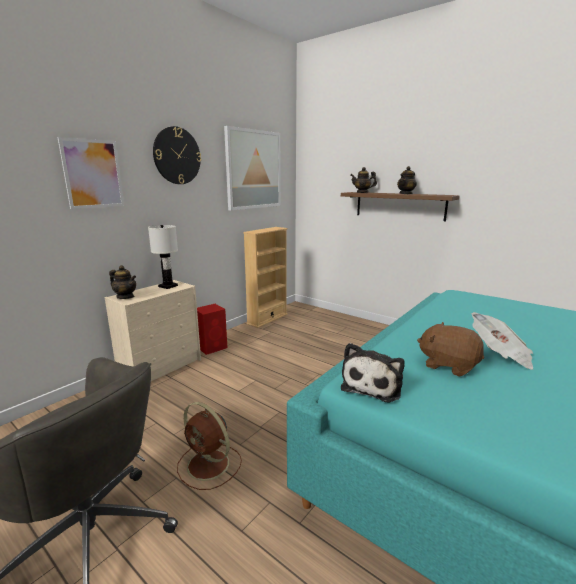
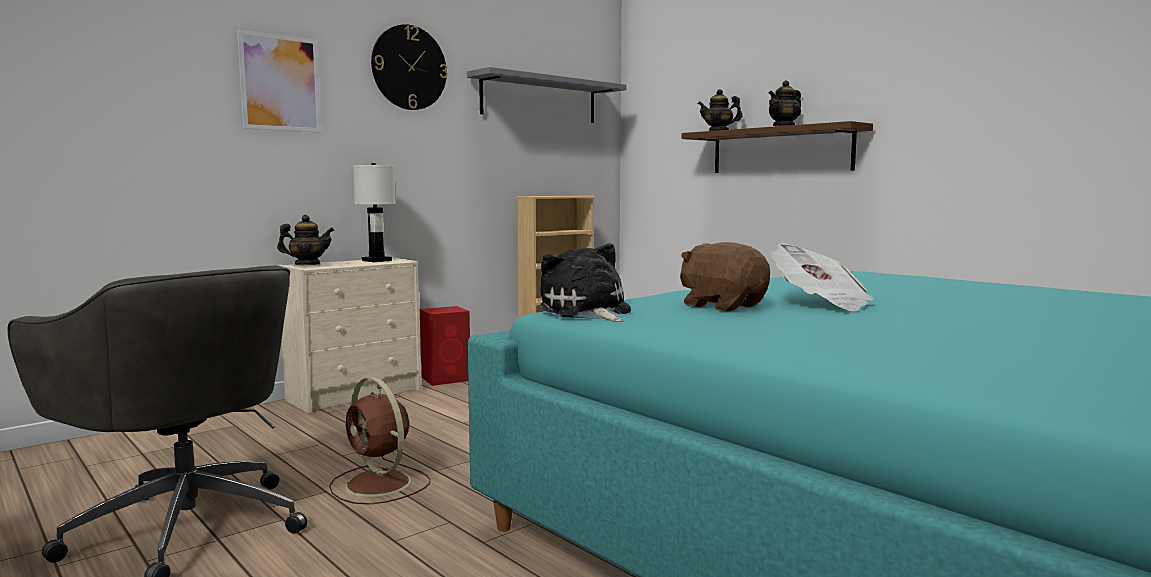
camera: 10 degrees right, 10 degrees down
(125, 297) = (307, 265): teapot -> teapot turned 45 degrees counterclockwise
(253, 170) = (539, 99): picture -> grey shelf
(373, 385) = (586, 312): plush toy -> plush toy turned 120 degrees clockwise

